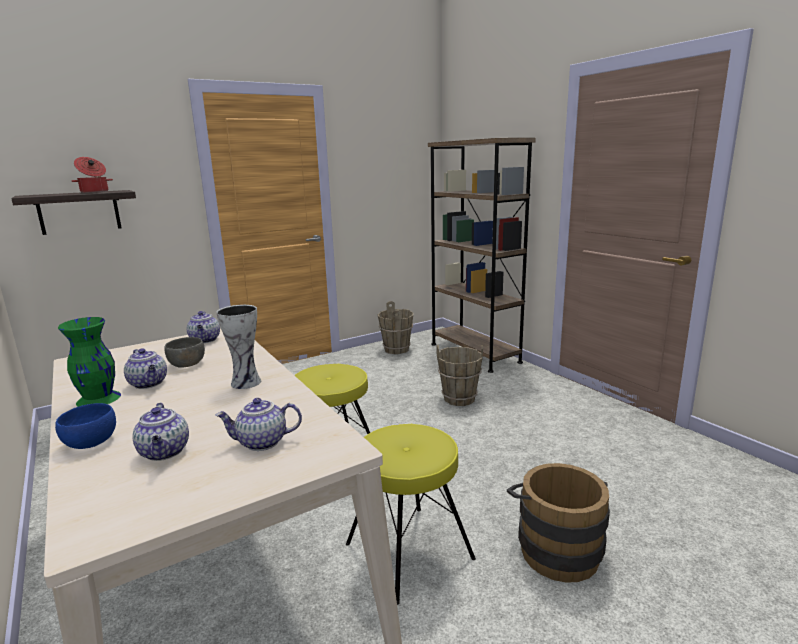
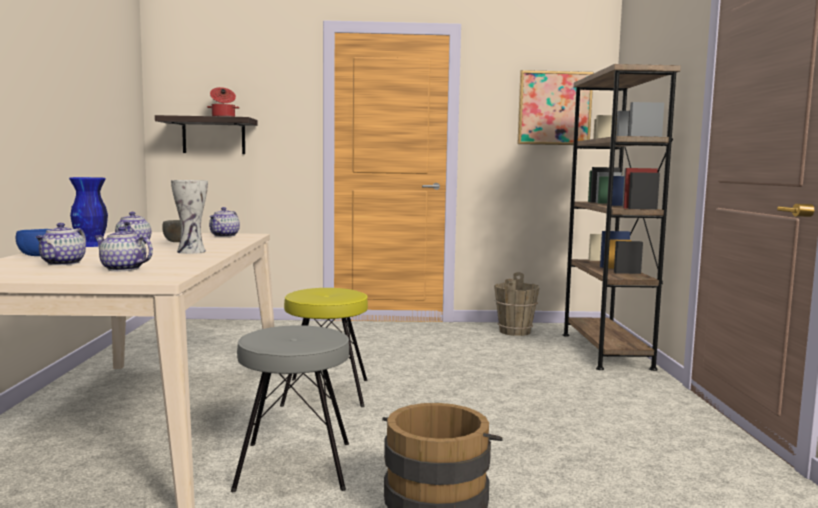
camera: 30 degrees right, 10 degrees down
(98, 399) = (90, 245): green vase -> blue vase
(401, 161) = (554, 108): none -> picture
(410, 551) = (295, 466): yellow stool -> grey stool
(459, 398) = (523, 381): brown bucket -> none

